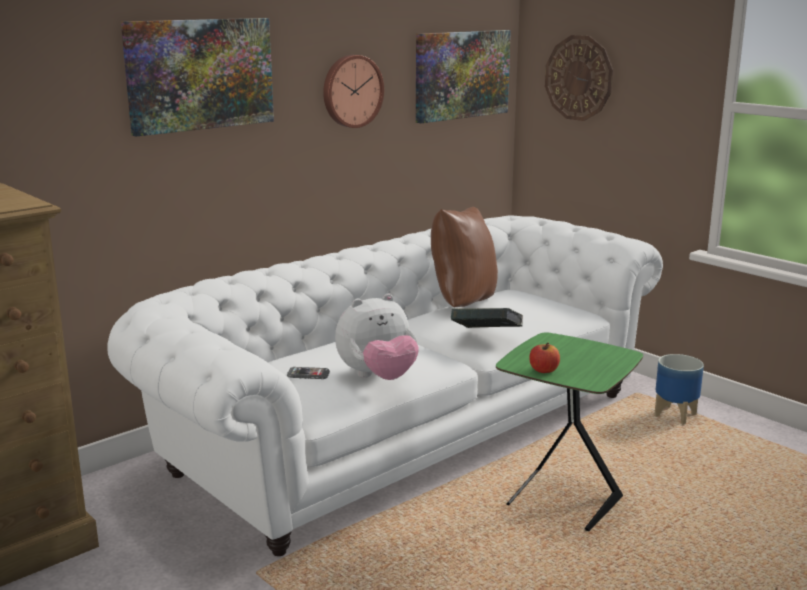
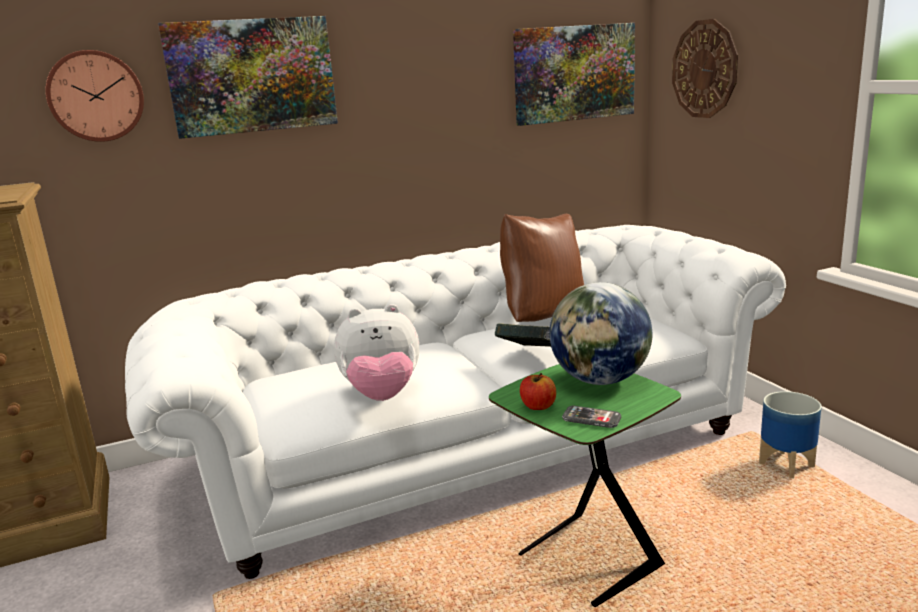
camera: 20 degrees right, 0 degrees up
(308, 374) = (316, 386): phone -> phone (591, 418)
(351, 91) = (434, 92): wall clock -> wall clock (96, 96)
(575, 348) = (600, 380): none -> globe

